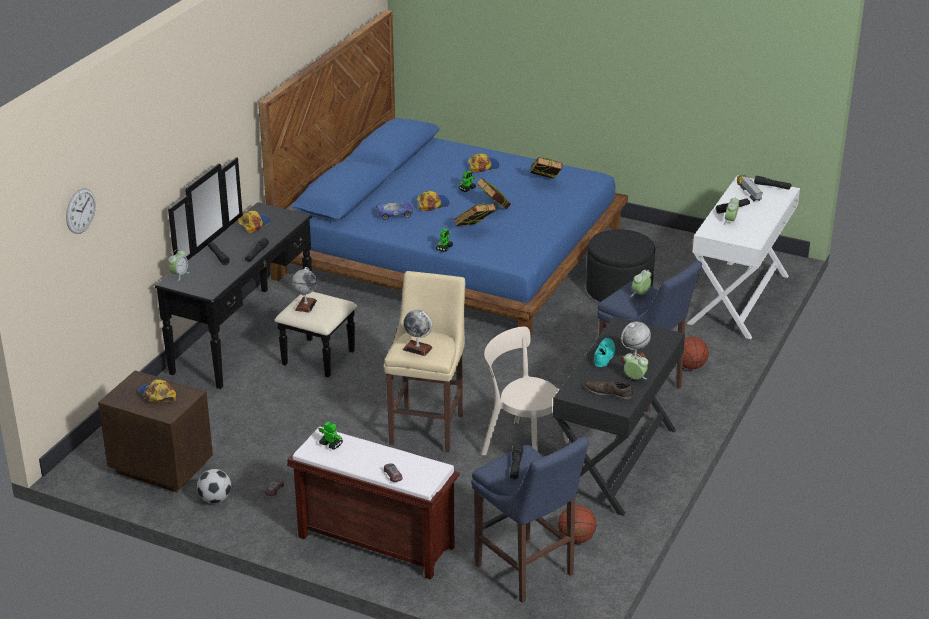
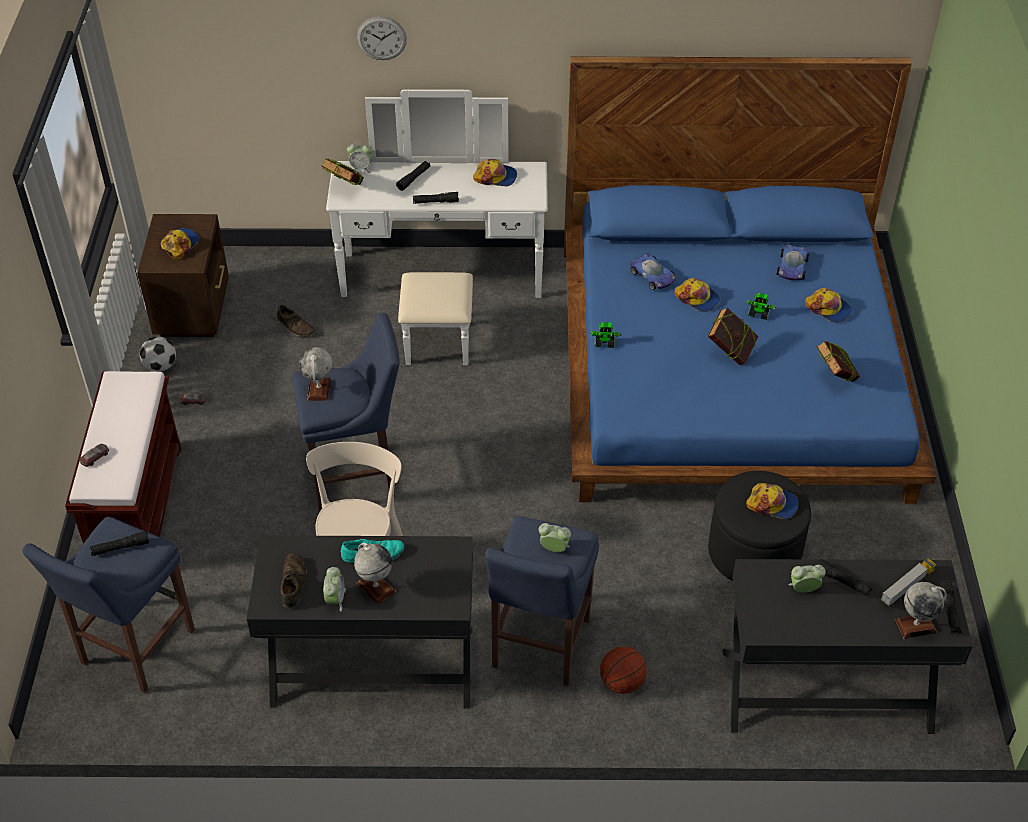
camera: 65 degrees right, 15 degrees up
(80, 211) = (220, 37): wall clock -> wall clock (381, 38)
(234, 419) = (296, 326): none -> brown shoe
(260, 341) = (442, 290): black dresser -> white dresser
(305, 305) = (431, 284): globe -> globe (915, 626)
(331, 444) = (132, 391): toy robot -> none
(428, 427) = (357, 476): beige stool -> blue stool
(433, 166) = (792, 267): none -> toy car
(475, 230) = (660, 354): book -> book (344, 189)
(576, 539) = (208, 675): basketball -> none
(624, 240) = (772, 504): none -> cap
(739, 299) = (825, 691): white desk -> black desk

